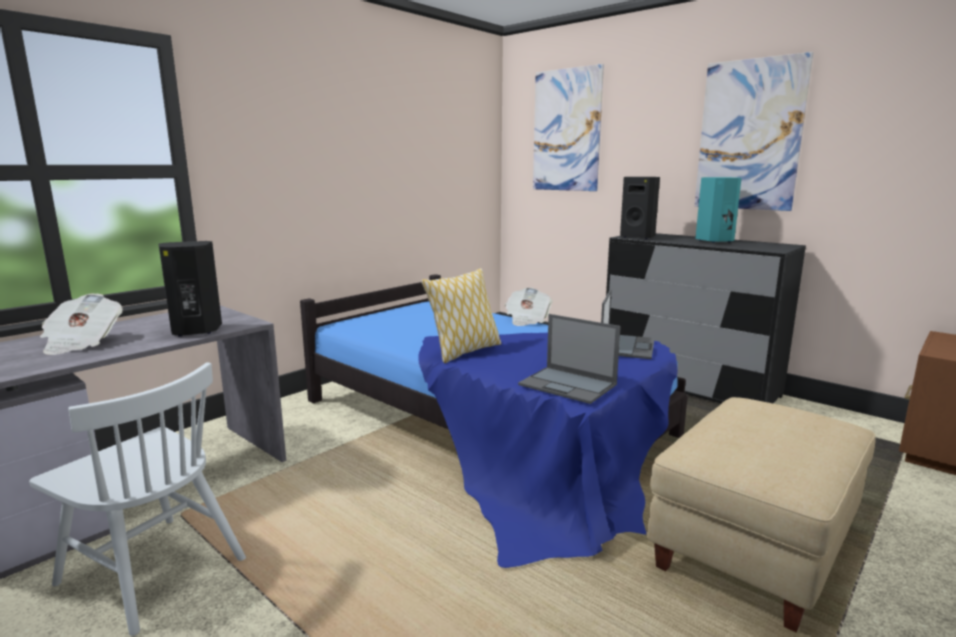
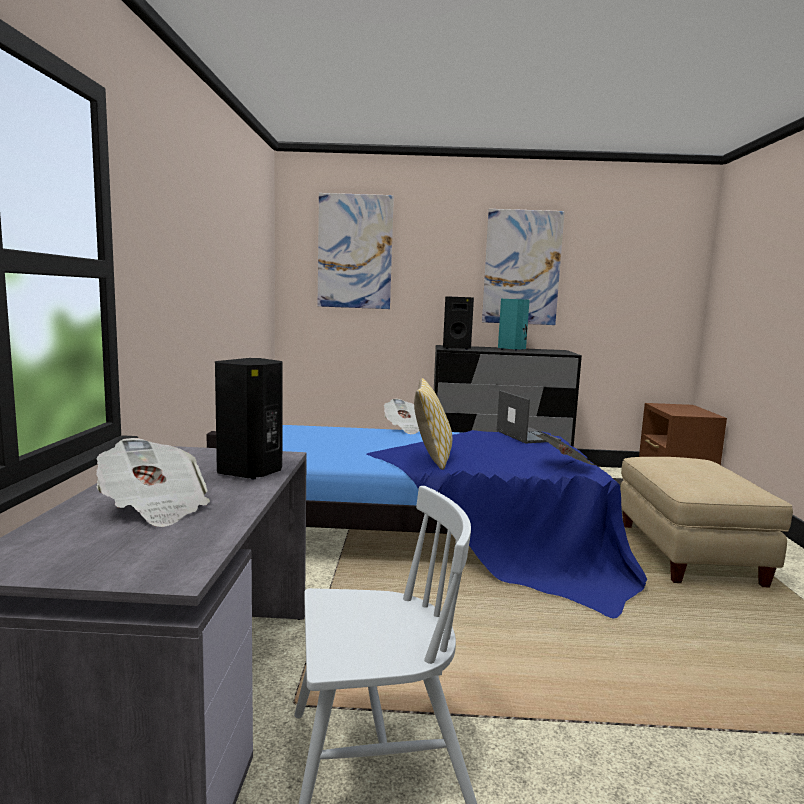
camera: 40 degrees left, 5 degrees down
(568, 385) = (565, 465): laptop -> newspaper

